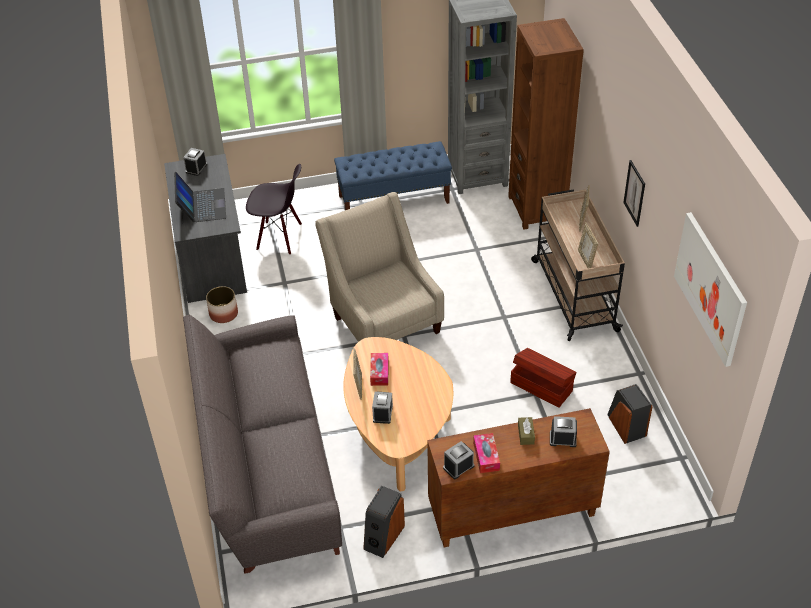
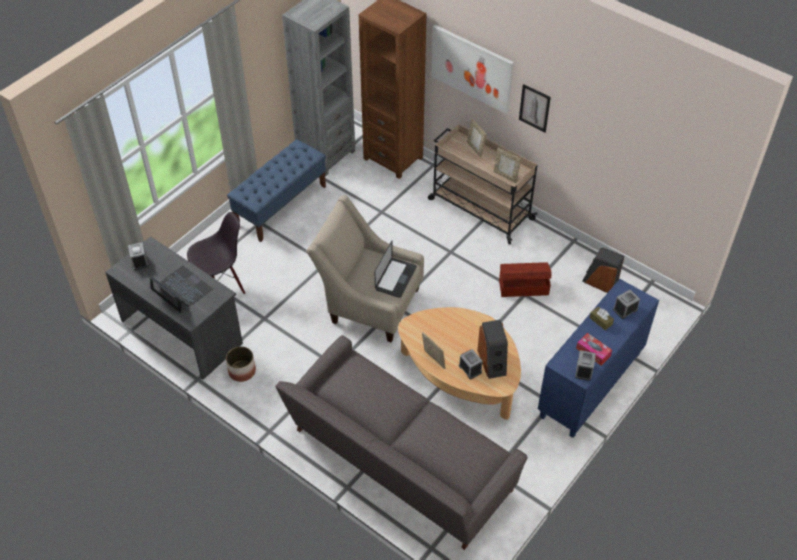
camera: 40 degrees left, 5 degrees up
(379, 372) = (437, 341): tissue box -> none
(383, 536) = (528, 458): speaker -> speaker (492, 362)
(399, 299) = (396, 278): none -> laptop
(512, 513) = (590, 386): brown cabinet -> blue cabinet
(710, 288) = (667, 149): picture -> picture (472, 68)

